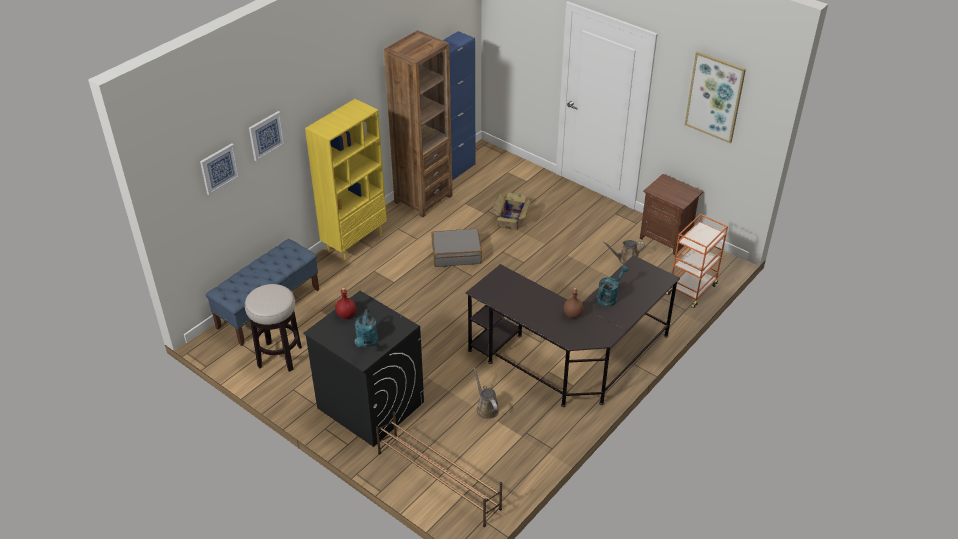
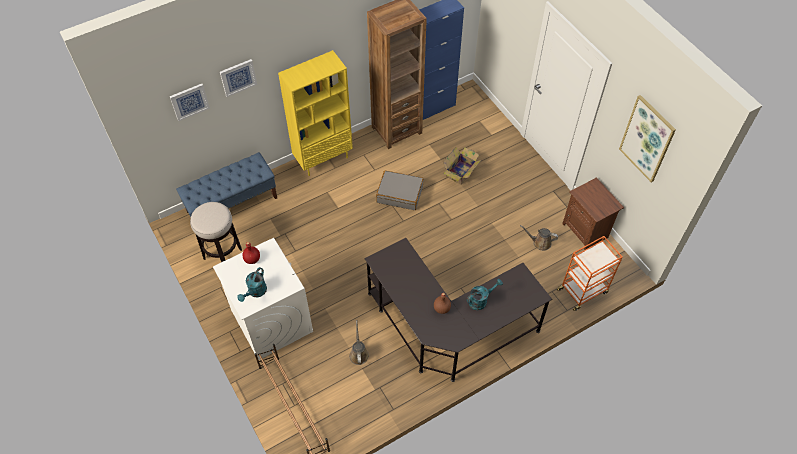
camera: 20 degrees right, 15 degrees up
(370, 405) = (271, 320): black washing machine -> white washing machine

